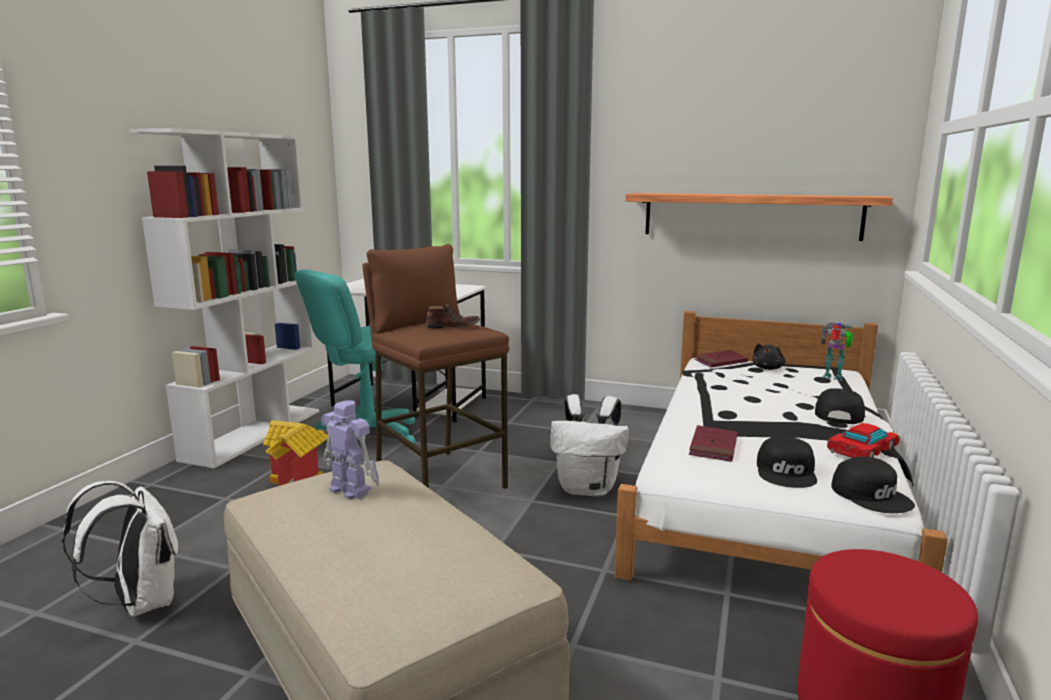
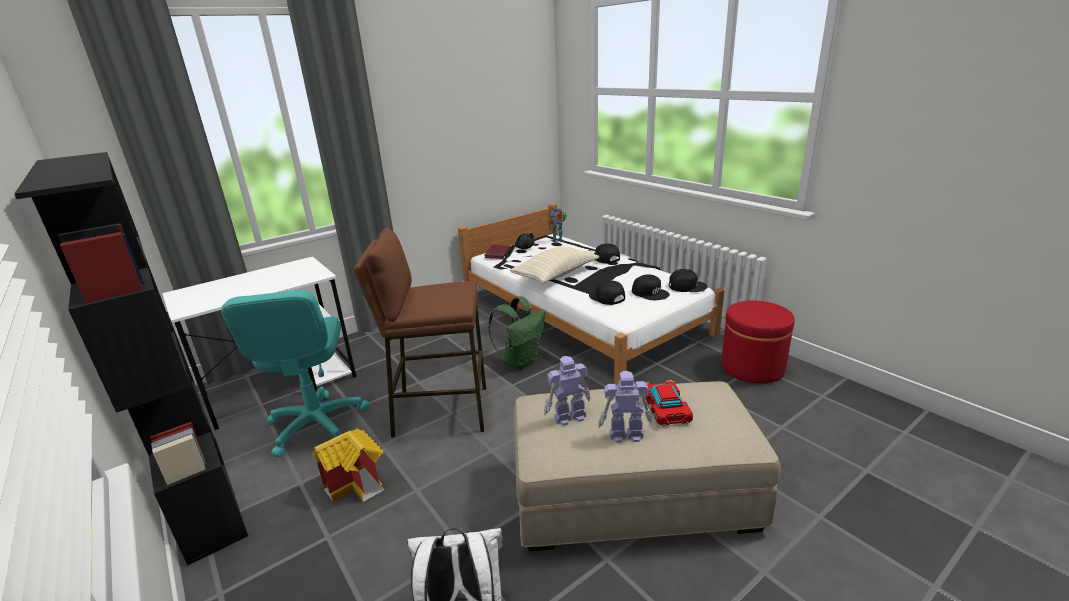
camera: 55 degrees left, 10 degrees up
(254, 434) = (202, 494): white bookcase -> black bookcase
(331, 531) = (625, 435): none -> toy robot
(452, 326) = (440, 291): brown shoe -> none
(588, 488) = (521, 361): white backpack -> green backpack
(713, 447) = (606, 297): red book -> black cap
(723, 403) = (555, 275): none -> beige pillow
(750, 215) = (483, 153): shelf -> none
(861, 449) = (645, 269): toy car -> toy car (664, 407)

